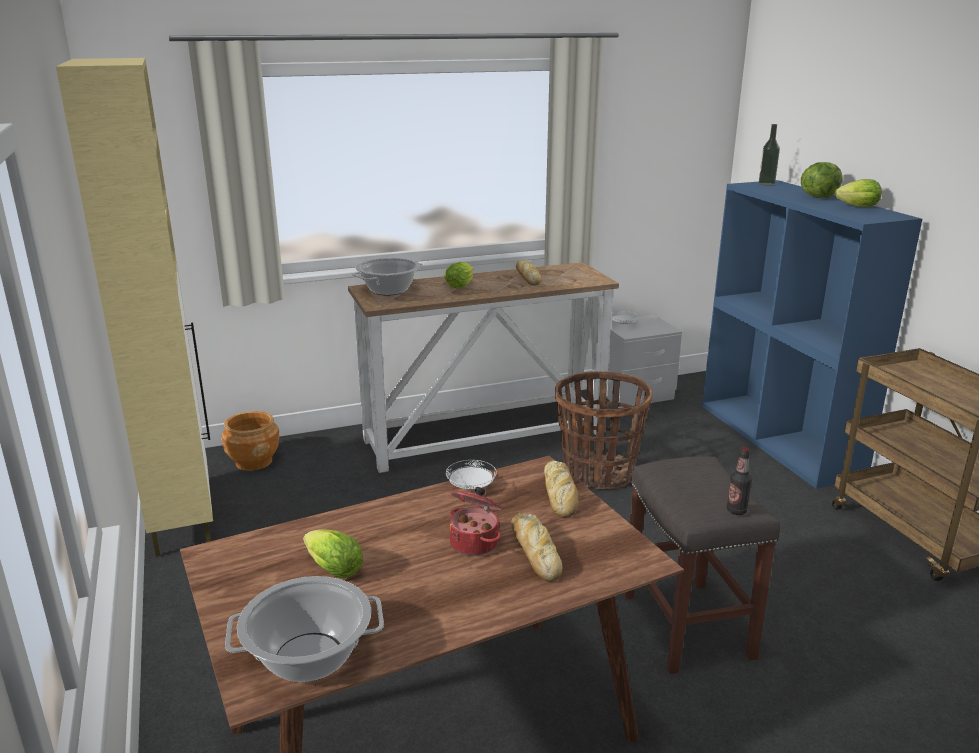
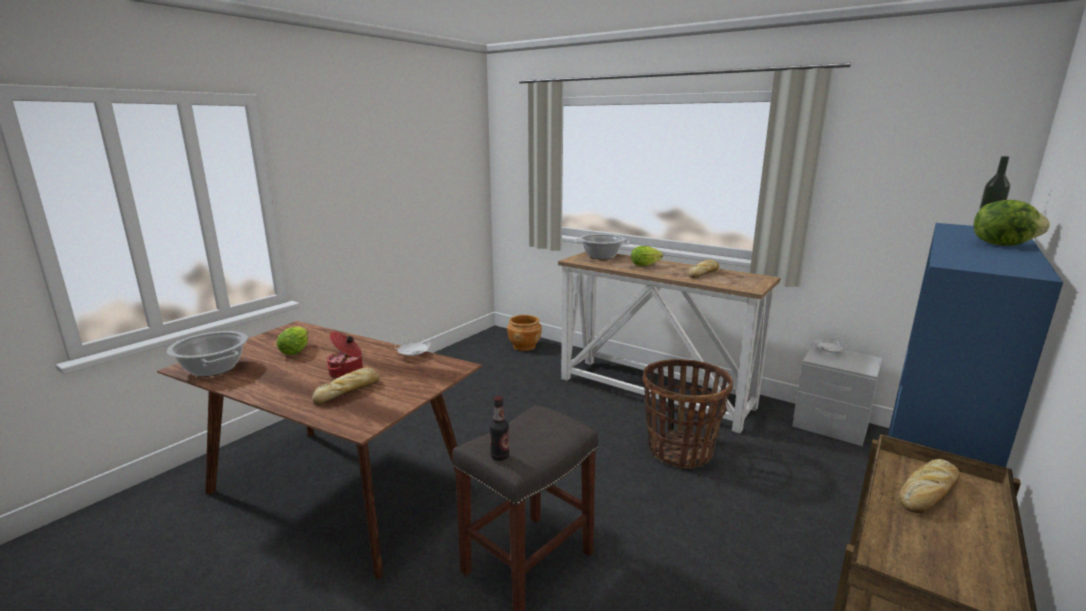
camera: 55 degrees right, 5 degrees down
(183, 517) = (456, 353): beige cabinet -> none
(560, 495) = (428, 380): bread -> bread (928, 493)
(855, 207) = (1007, 257): lettuce -> none

